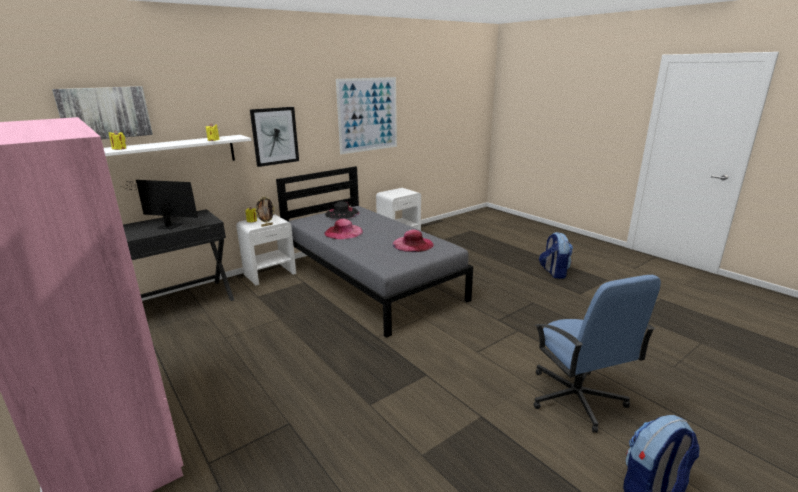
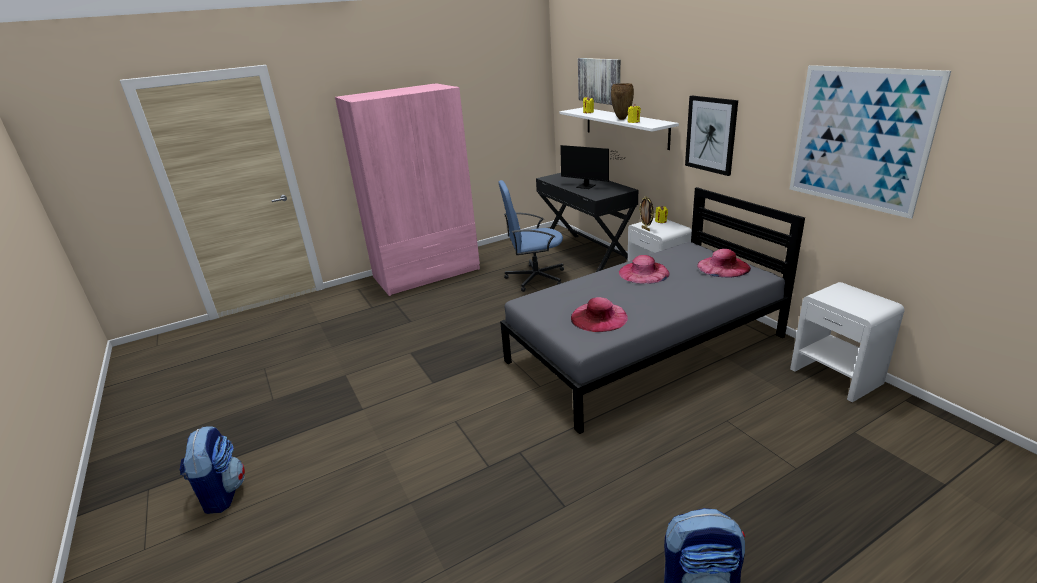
camera: 100 degrees right, 5 degrees up
(168, 225) = (587, 186): monitor -> monitor turned 105 degrees clockwise
(192, 142) = (622, 119): none -> brown vase
(342, 213) = (723, 266): black hat -> pink hat
(576, 399) = (343, 482): blue office chair -> blue office chair (534, 278)

